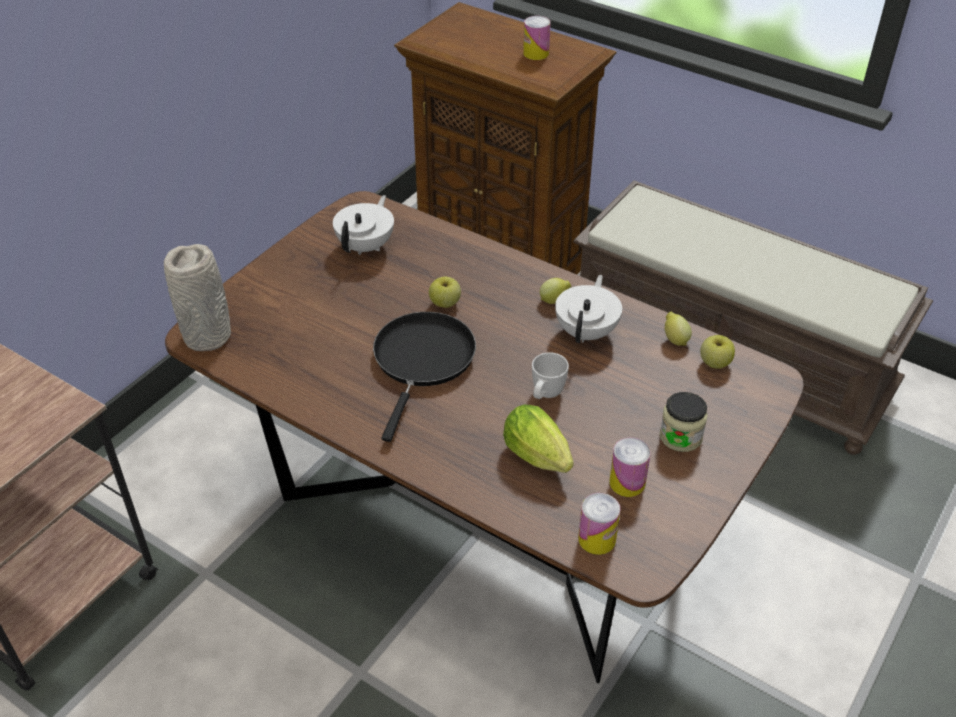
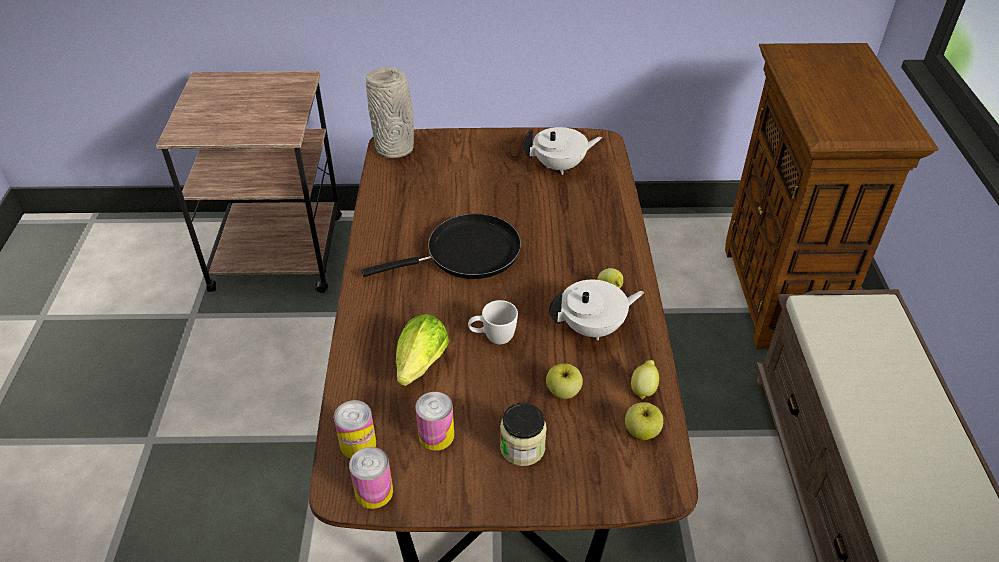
camera: 55 degrees right, 0 degrees up
(445, 303) = (541, 234): apple -> apple (563, 391)
(536, 53) = (855, 108): can -> can (374, 492)

